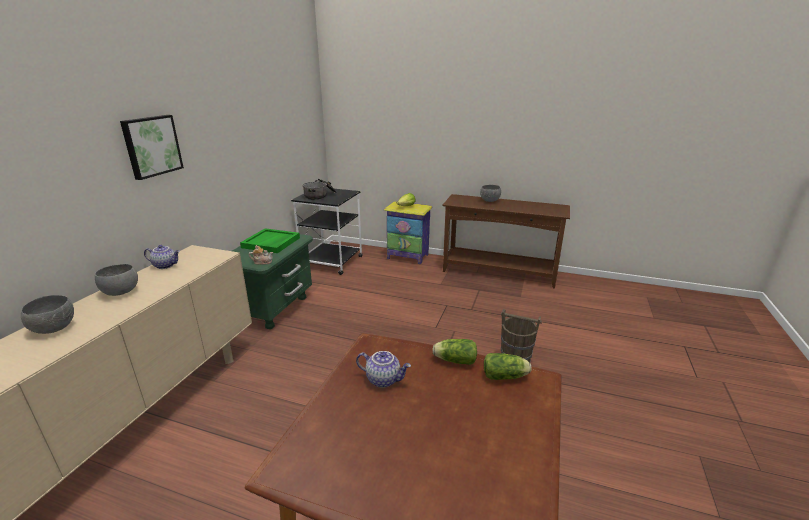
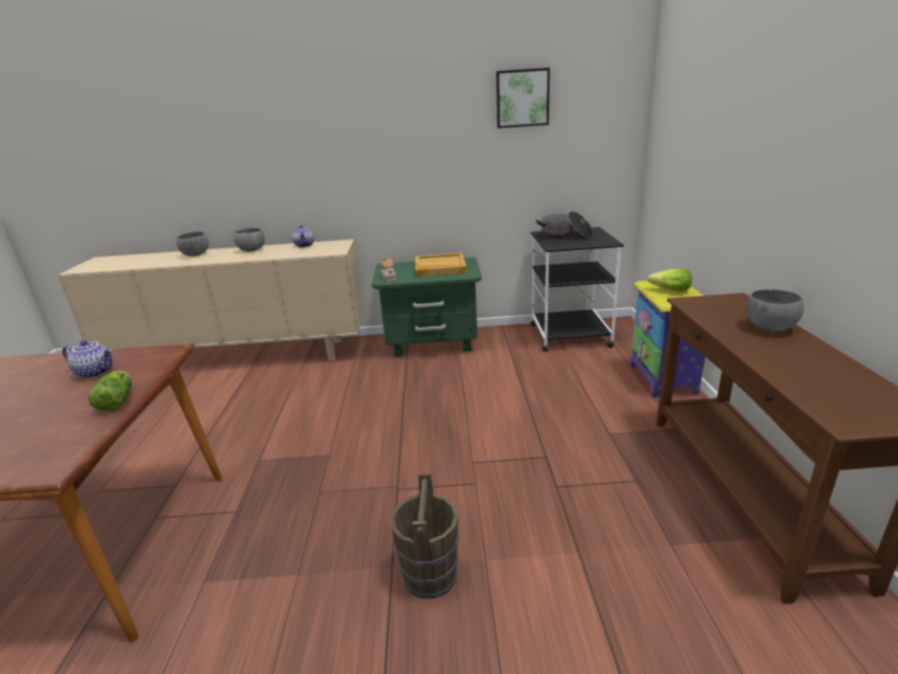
camera: 70 degrees right, 0 degrees up
(151, 146) = (323, 135): picture -> picture (522, 98)
(271, 243) = (439, 267): green tray -> beige tray
(384, 379) = (96, 372): teapot -> teapot turned 75 degrees counterclockwise
(506, 376) = (68, 440): lettuce -> none

